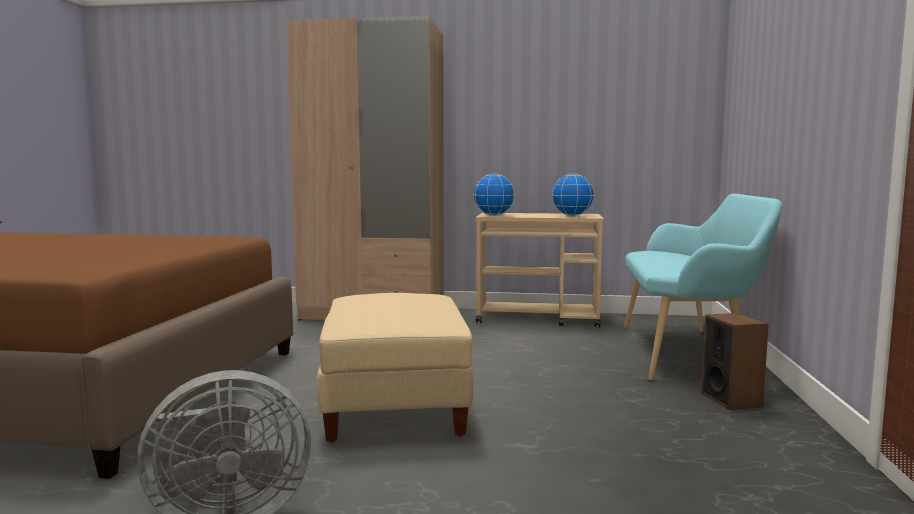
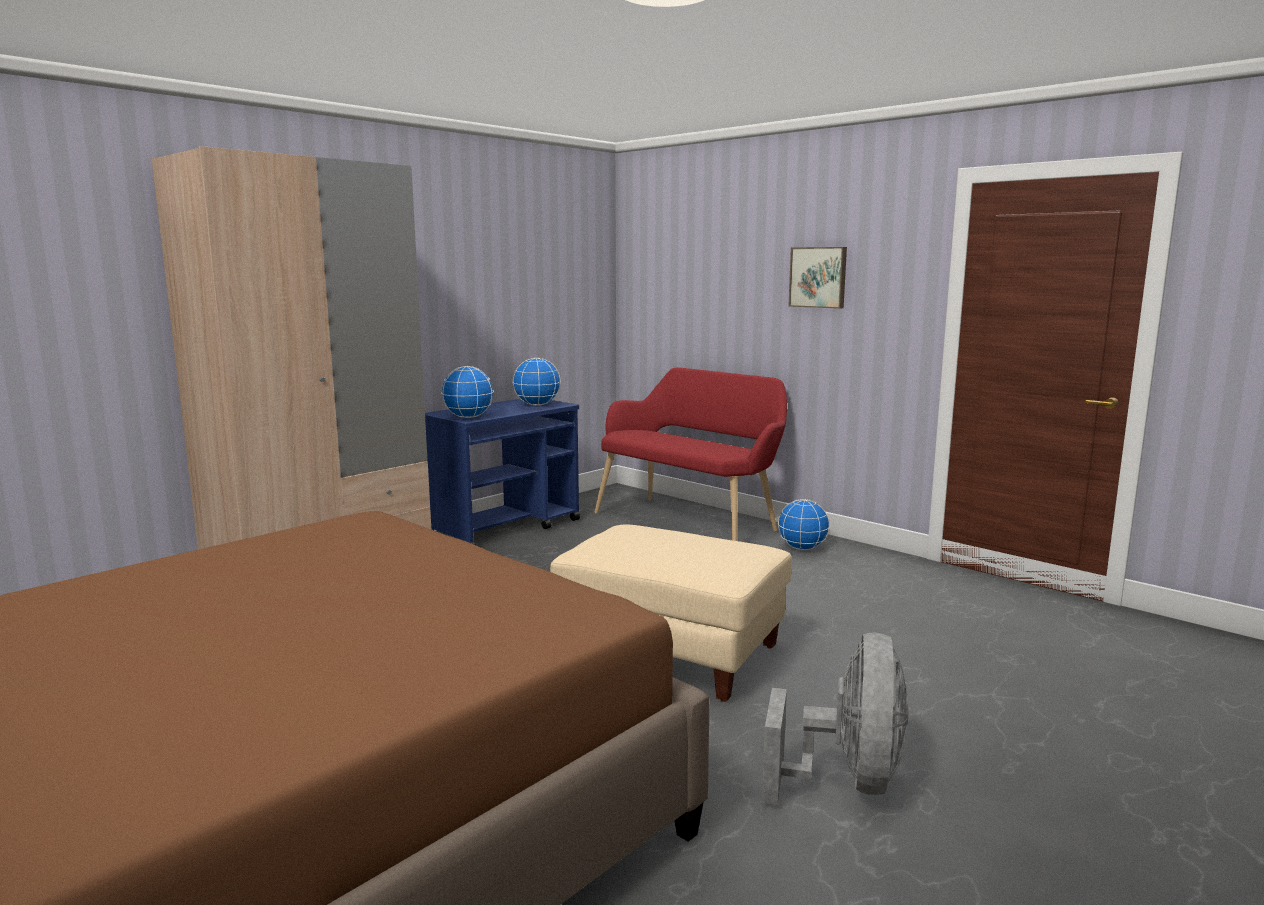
camera: 55 degrees left, 5 degrees up
(538, 318) = (506, 527): beige cart -> blue cart
(688, 352) = (691, 521): turquoise bench -> red bench
(731, 400) = (802, 548): speaker -> globe
(815, 69) = (818, 277): none -> picture

